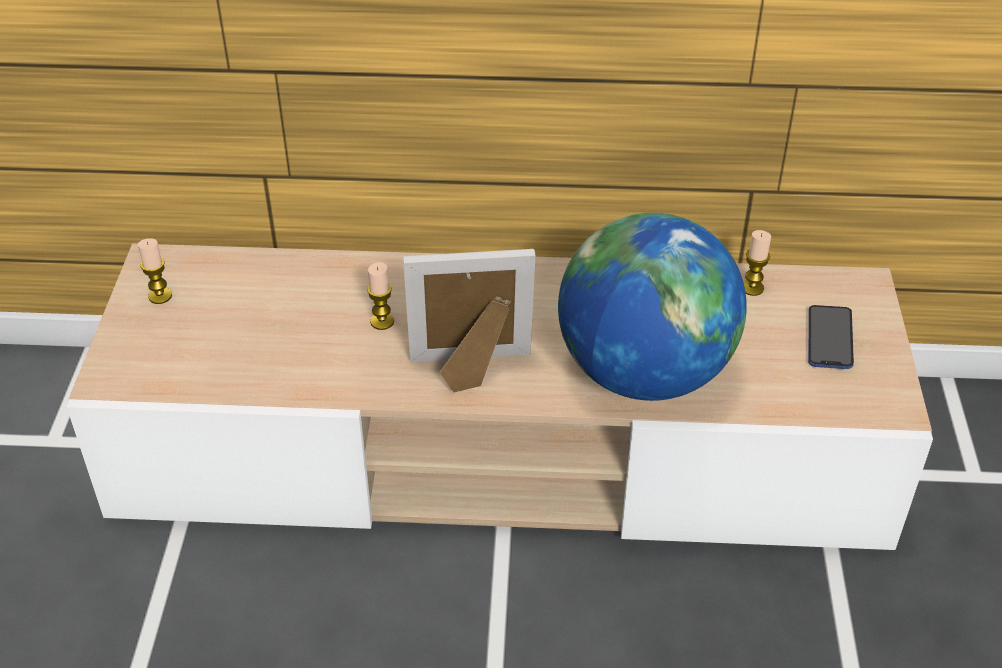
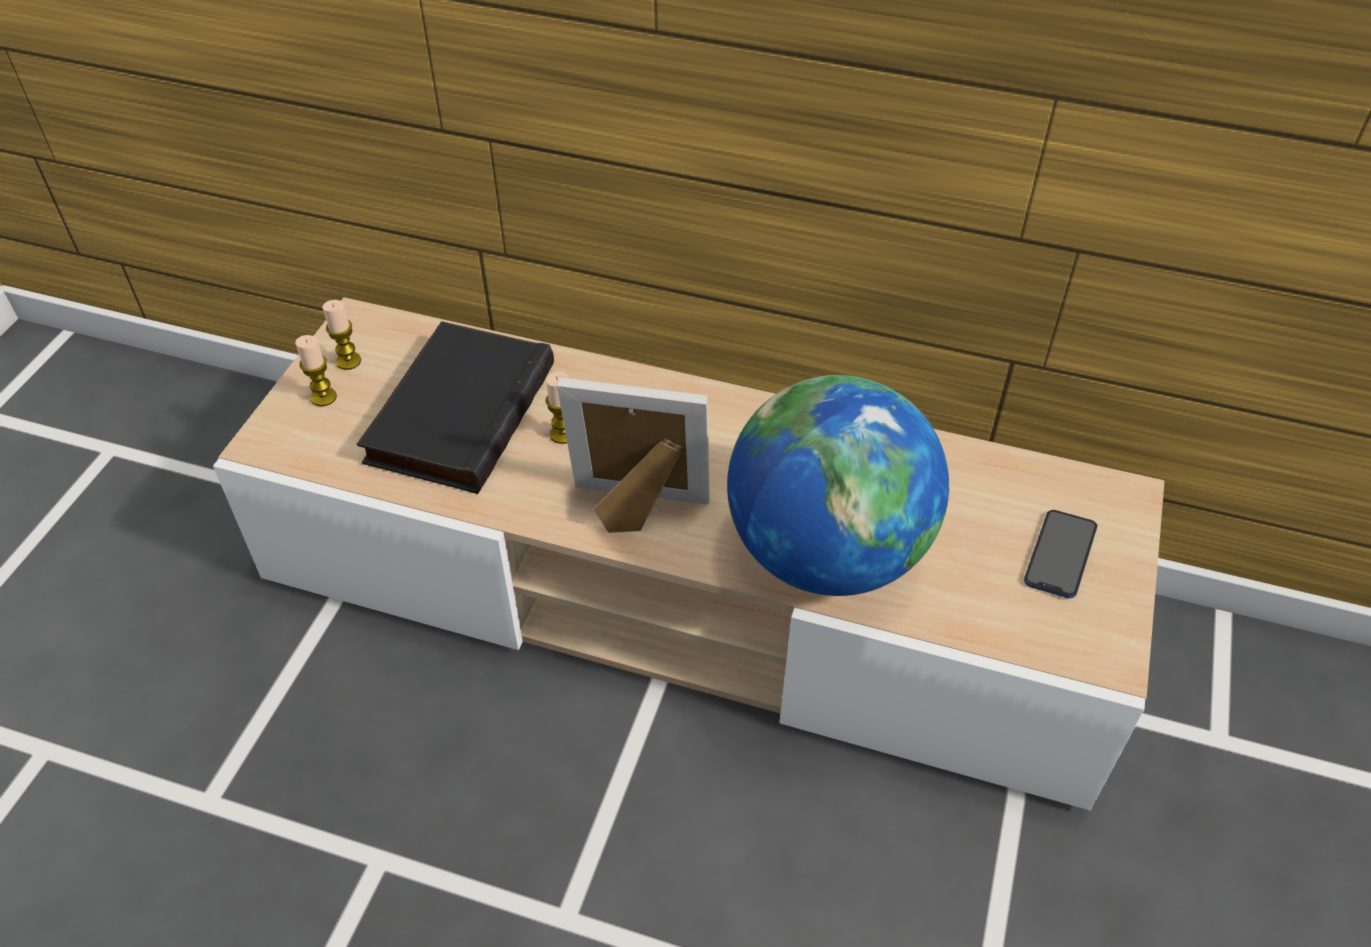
camera: 15 degrees right, 5 degrees up
(280, 320) = (458, 412): none -> black book
(752, 288) = (989, 474): candle -> candle (323, 397)

